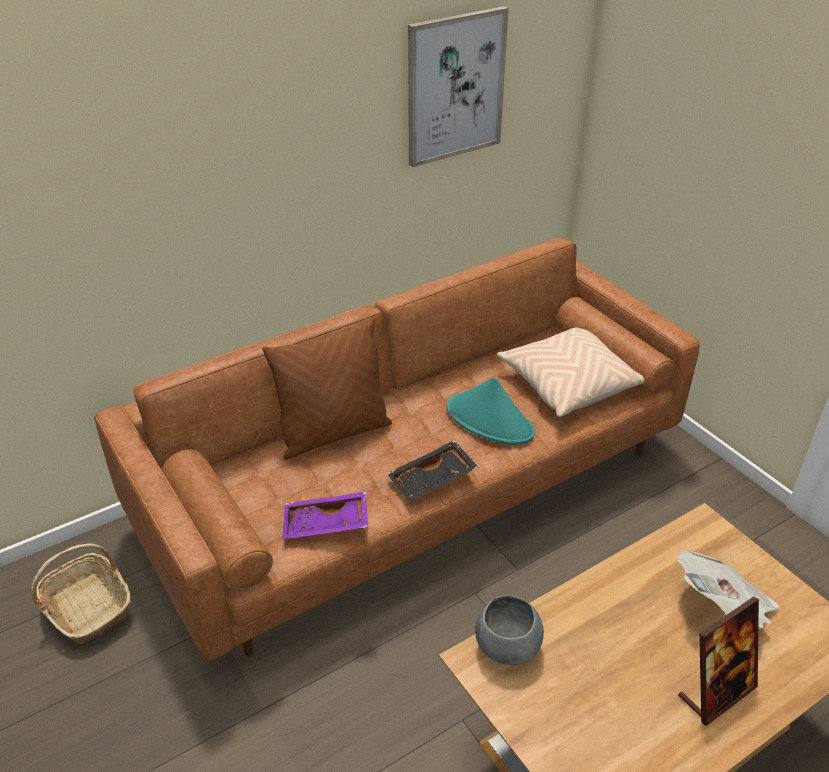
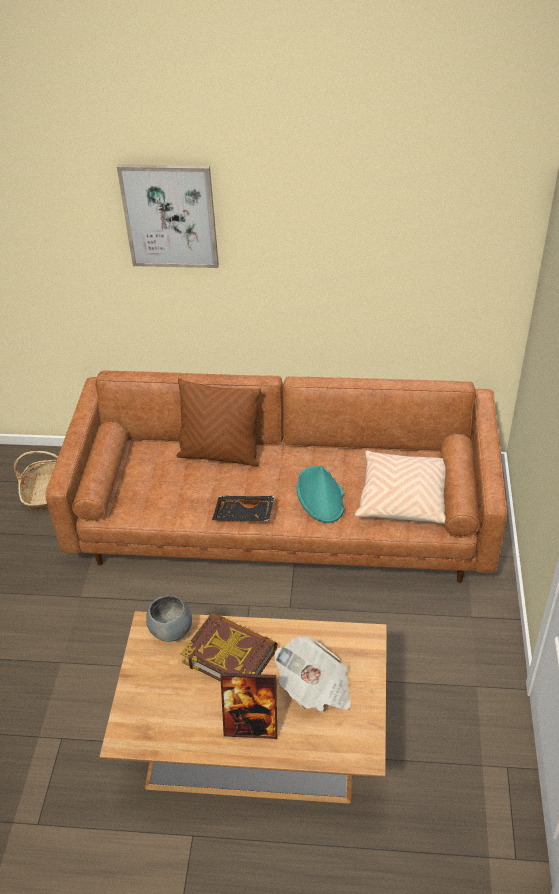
camera: 40 degrees right, 5 degrees up
(325, 525) = (158, 508): purple tray -> none
(455, 87) = (389, 240): picture -> picture (170, 216)
(603, 632) = (230, 655): none -> book

